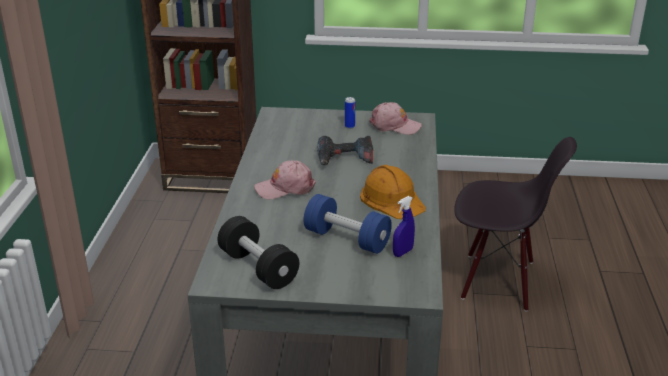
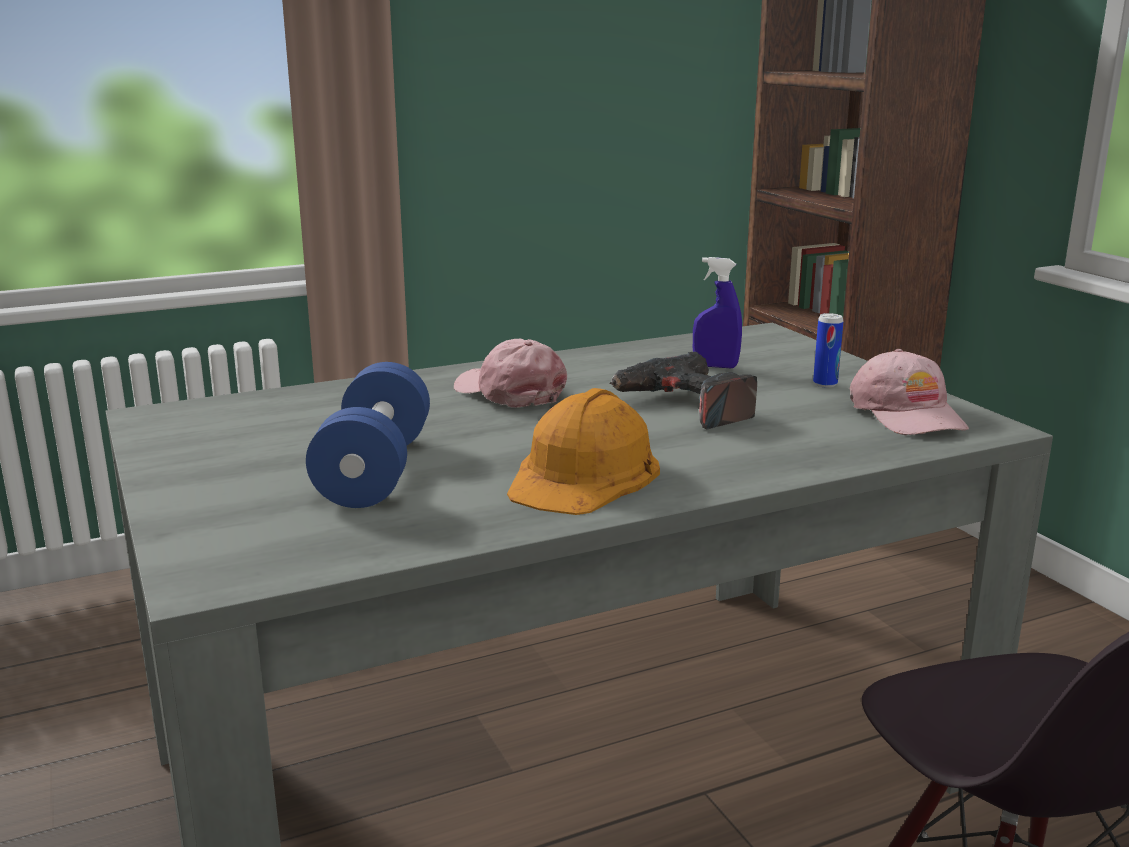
camera: 60 degrees right, 10 degrees down
(258, 268) = (216, 431): black dumbbell -> none
(402, 252) = (368, 529): blue spray bottle -> blue spray bottle (715, 366)

